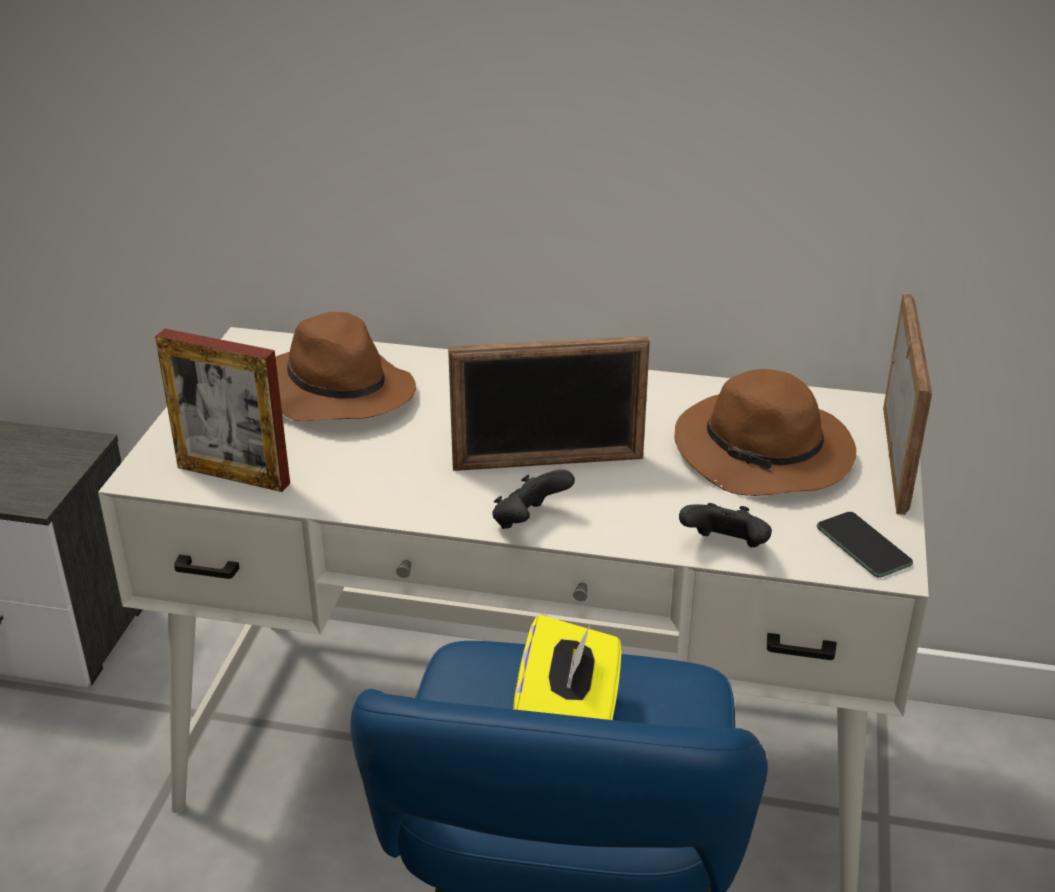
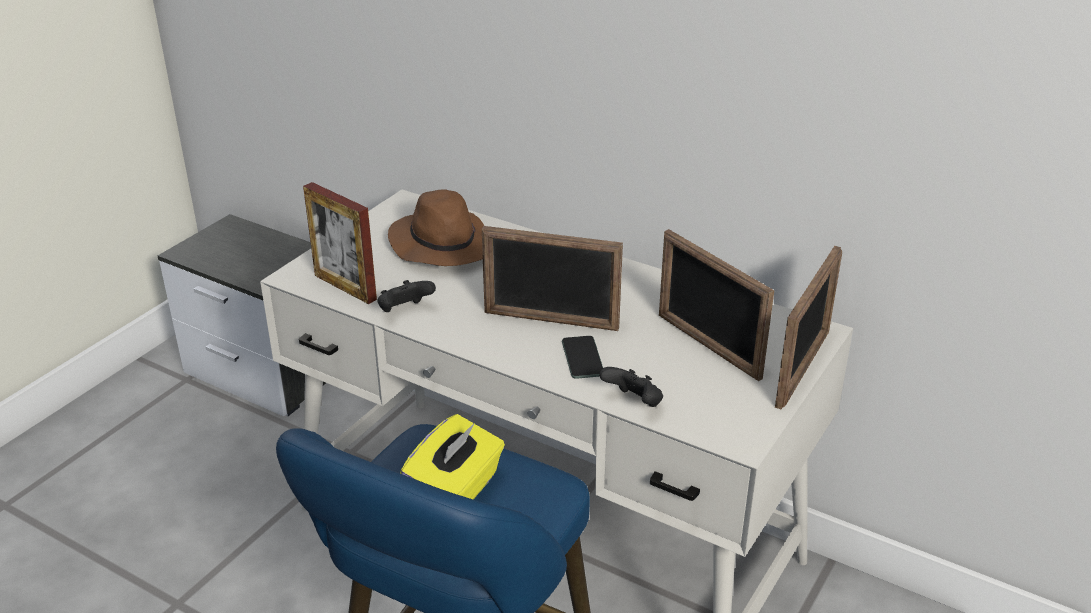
camera: 20 degrees right, 0 degrees up
(529, 521) = (512, 356): black game controller -> black game controller (404, 311)
(765, 454) = (707, 346): brown hat -> picture frame
(863, 545) = (734, 423): phone -> phone (582, 358)

